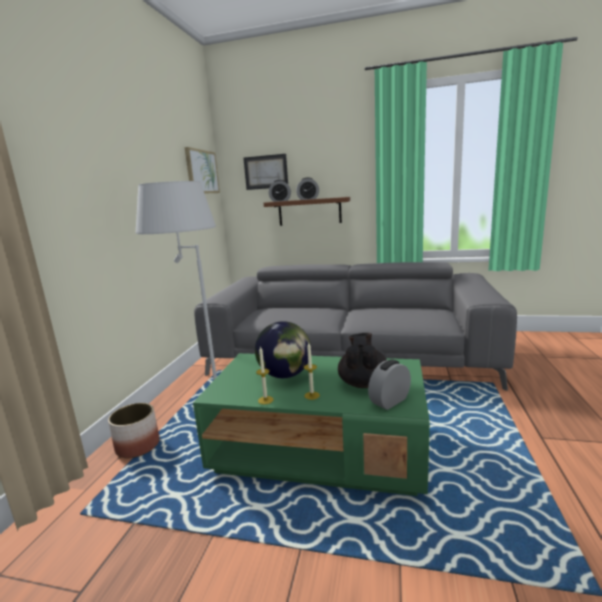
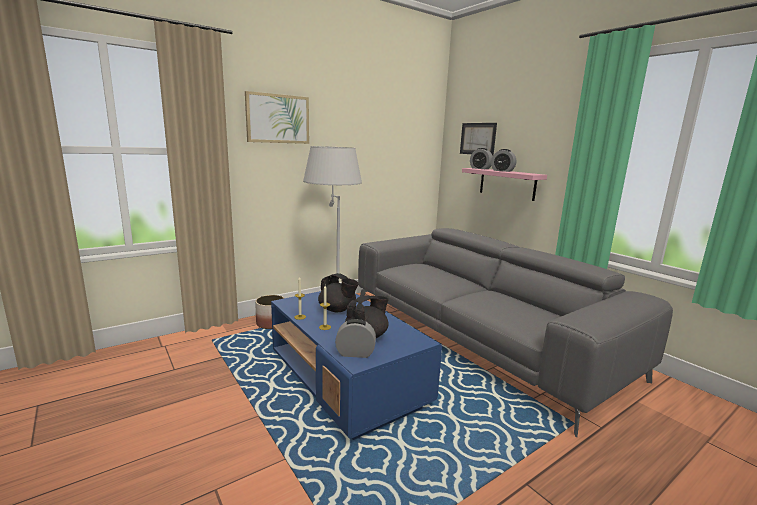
camera: 40 degrees right, 0 degrees up
(202, 172) = (418, 134): picture -> picture (278, 119)
(285, 375) = (337, 310): globe -> black teapot
(309, 212) = (507, 183): brown shelf -> pink shelf
(320, 450) = (347, 380): green coffee table -> blue coffee table

